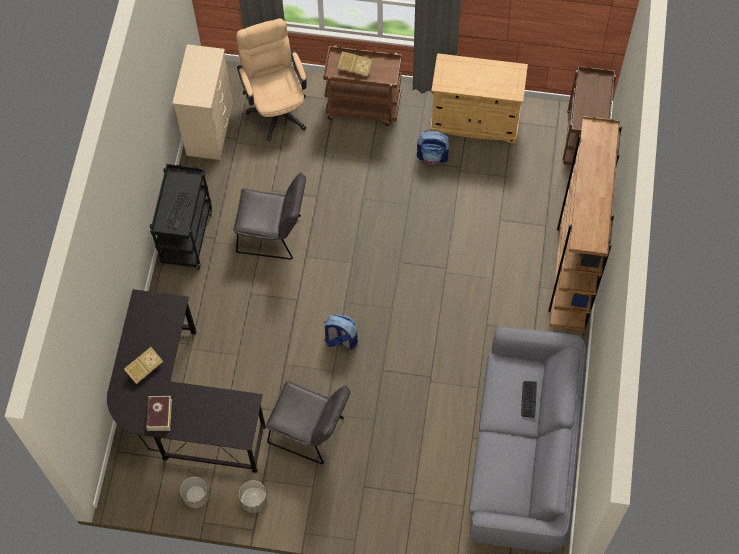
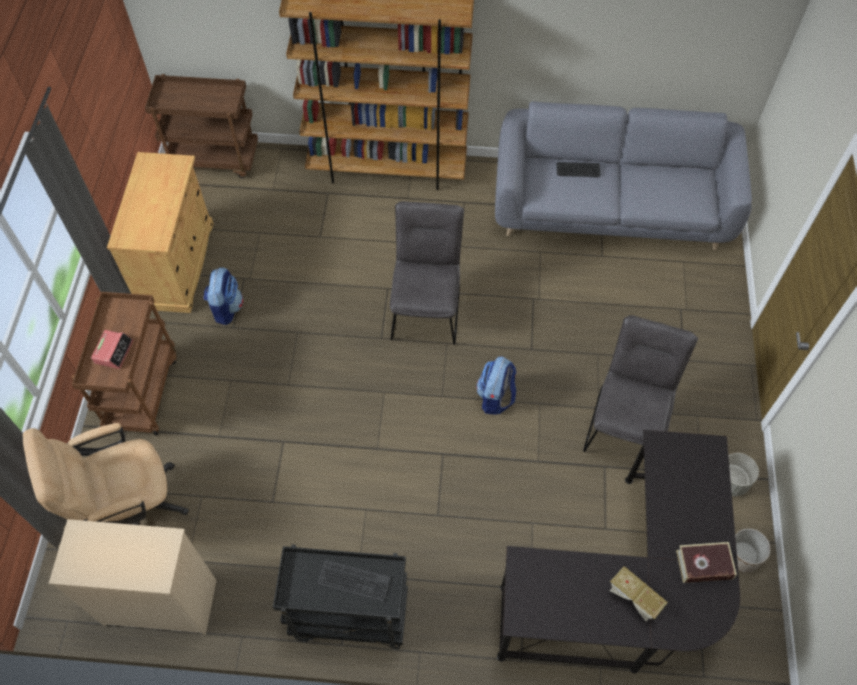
camera: 95 degrees left, 5 degrees down
(274, 235) = (344, 492): grey chair -> grey chair (426, 307)
(355, 68) = (114, 351): book -> alarm clock

